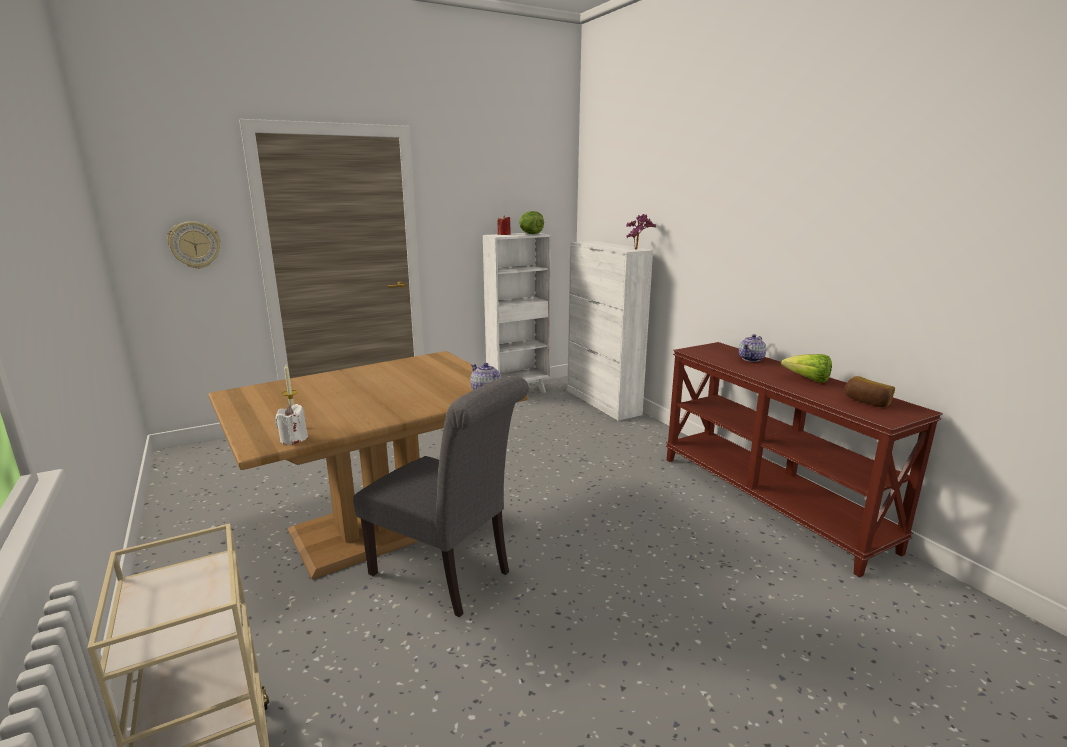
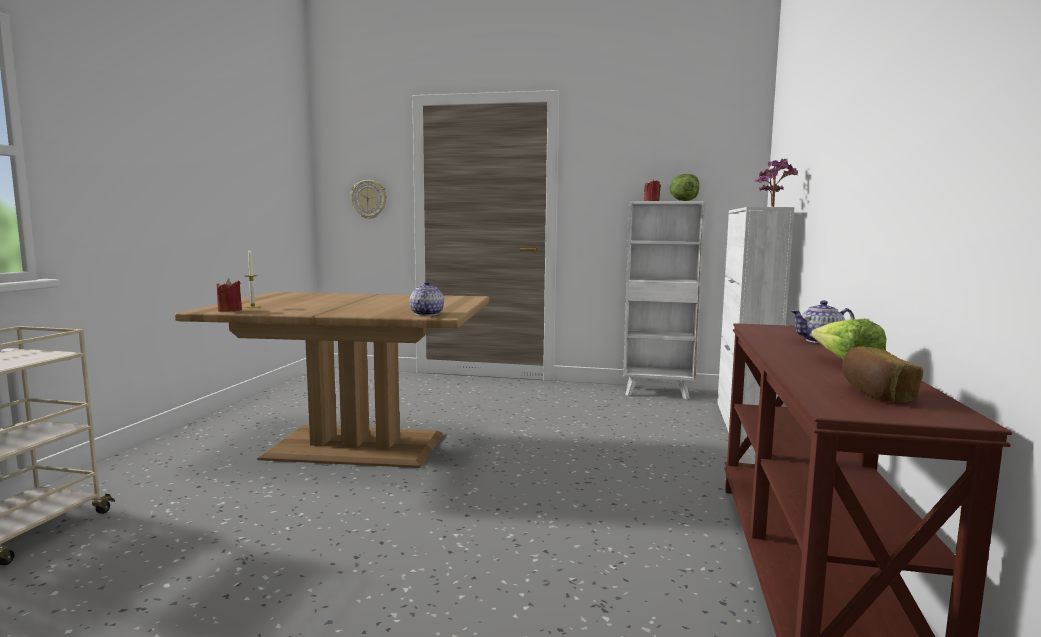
camera: 40 degrees right, 10 degrees down
(293, 439) = (230, 310): white candle -> red candle
(447, 575) = (334, 493): grey chair -> none

